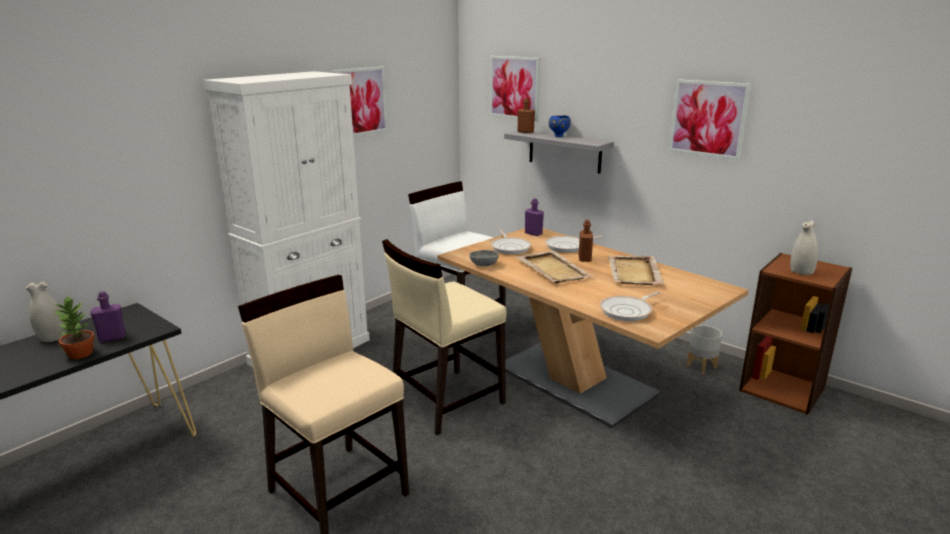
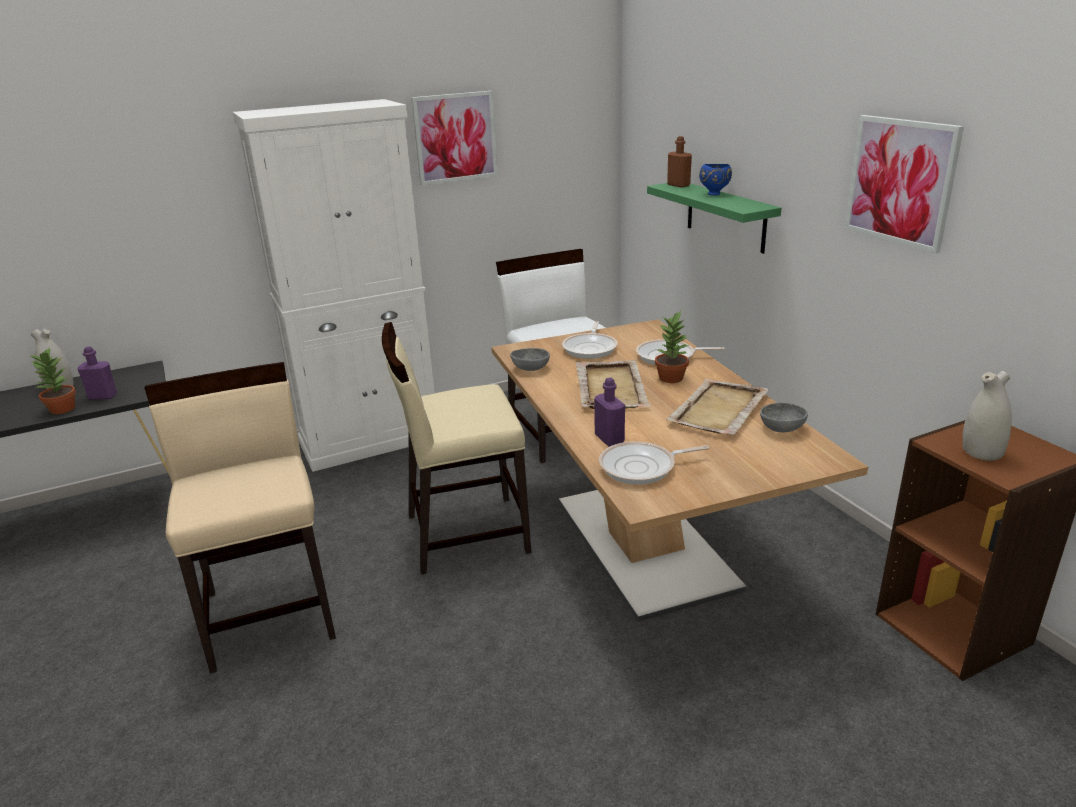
camera: 25 degrees right, 5 degrees up
(514, 87) = (675, 120): picture -> none
(533, 233) = (644, 331): purple bottle -> purple bottle (609, 439)
(564, 151) = (725, 216): grey shelf -> green shelf
(584, 258) = (671, 378): brown bottle -> potted plant
(681, 277) = (781, 428): none -> grey bowl
(701, 367) = (846, 564): grey planter -> none

